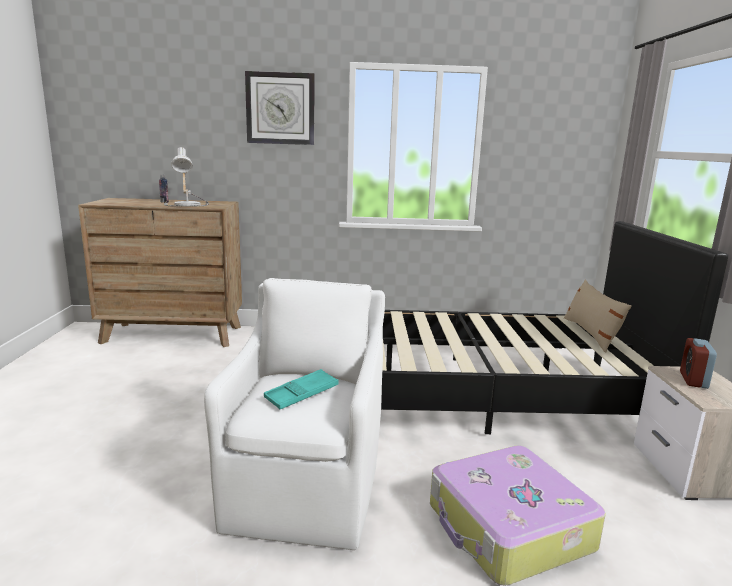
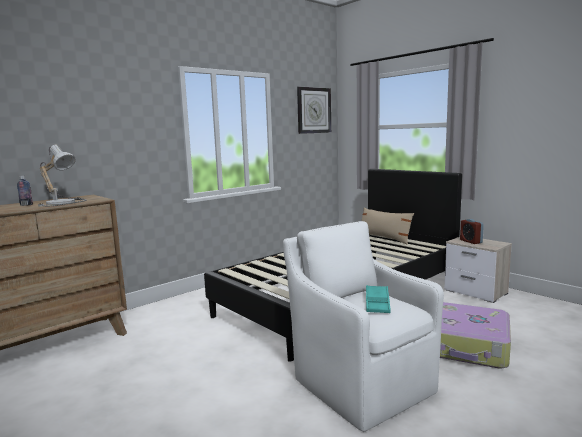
camera: 40 degrees left, 5 degrees down
(280, 108) = (125, 105): wall clock -> wall clock (313, 110)

